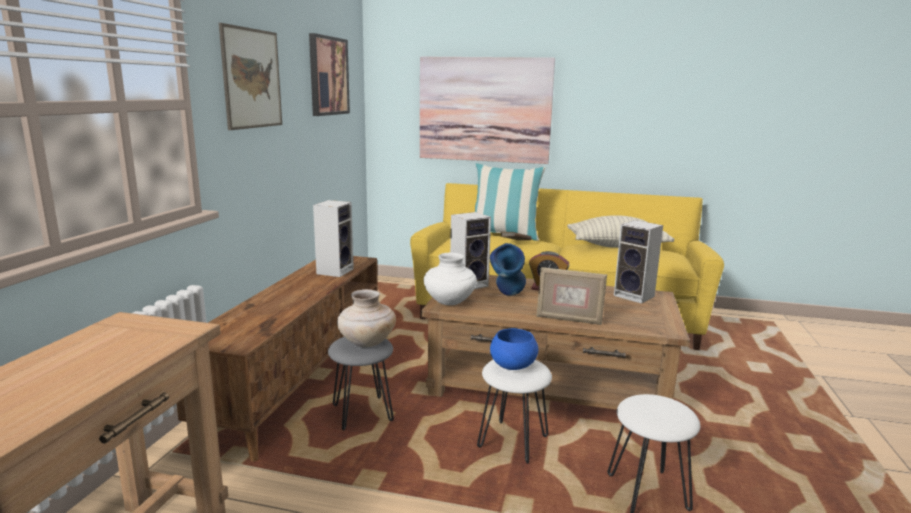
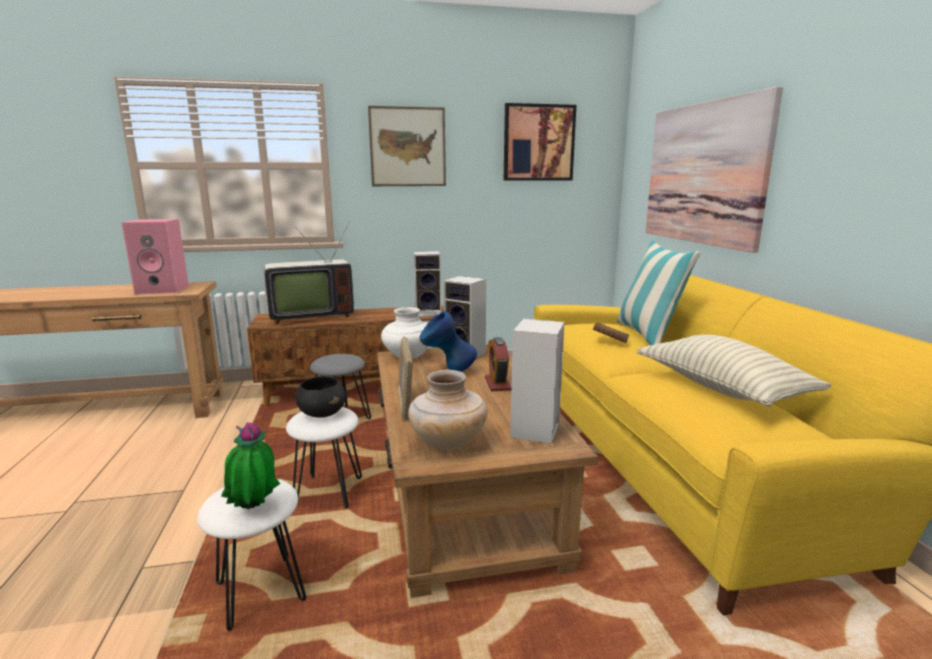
camera: 65 degrees right, 0 degrees up
(129, 344) = (164, 289): none -> pink speaker
(245, 317) = (309, 316): none -> television
(366, 343) = (338, 360): beige vase -> beige vase (448, 442)
(512, 366) = (322, 414): blue bowl -> black bowl
(679, 407) = (254, 509): none -> potted plant

